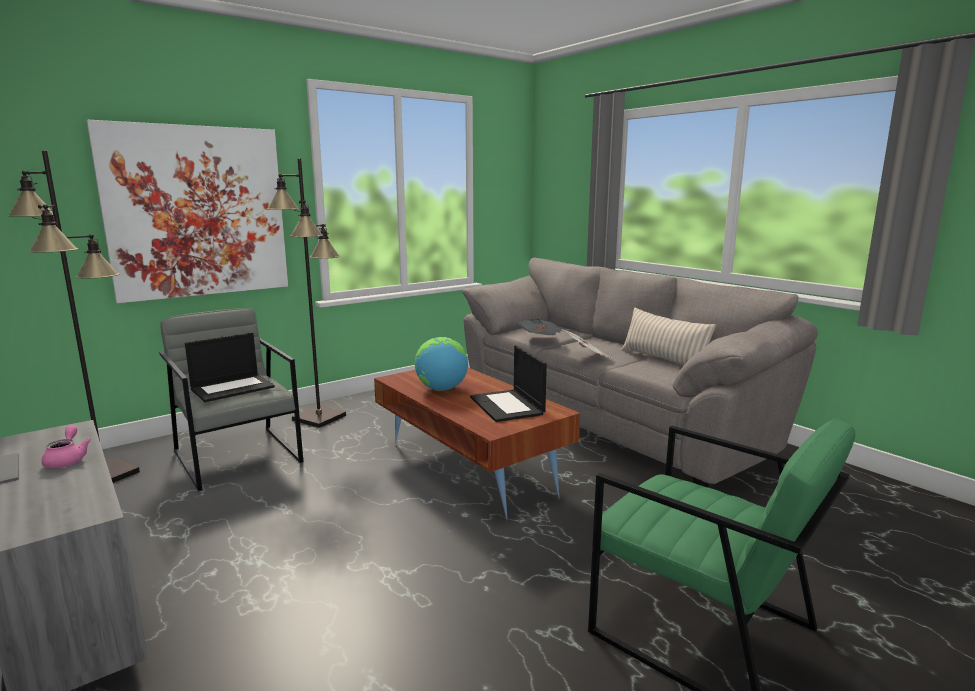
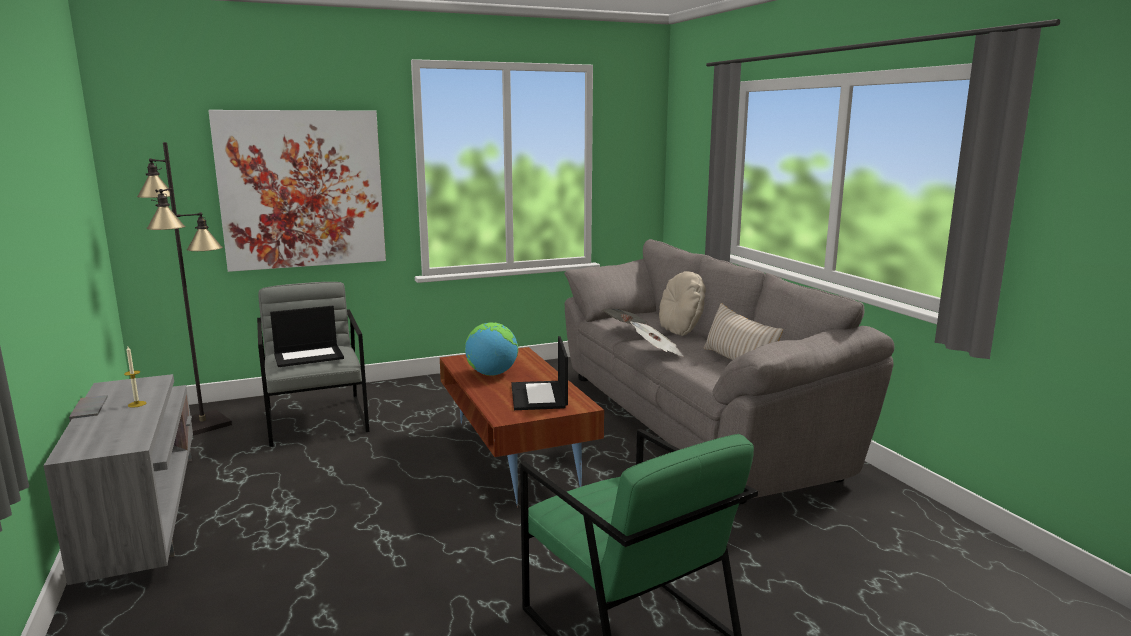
camera: 15 degrees right, 0 degrees up
(67, 460) = (137, 404): pink teapot -> candle
(319, 417) = (407, 391): black floor lamp -> none
(586, 338) = (680, 332): none -> beige pillow

